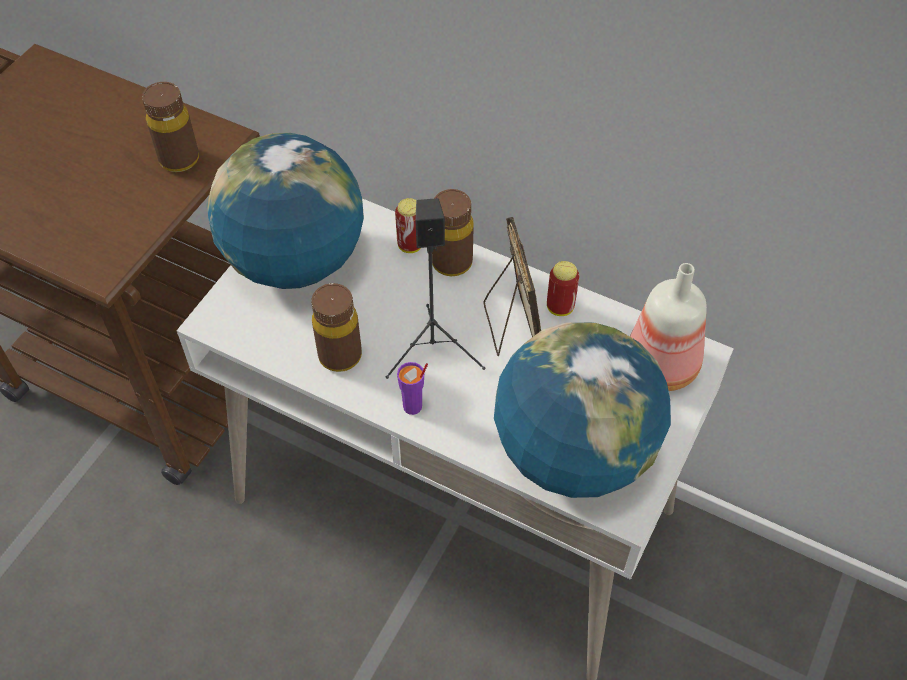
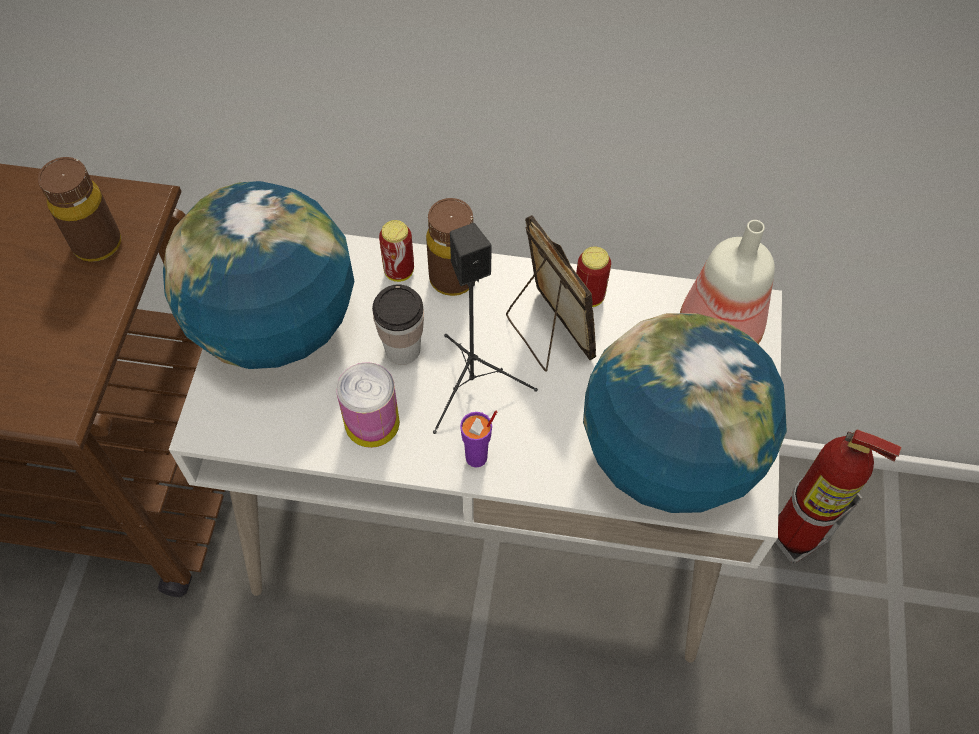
camera: 20 degrees left, 5 degrees up
(340, 355) = (372, 422): brown bottle -> can
(388, 306) = (402, 349): none -> cup
(733, 604) = (796, 535): none -> fire extinguisher

